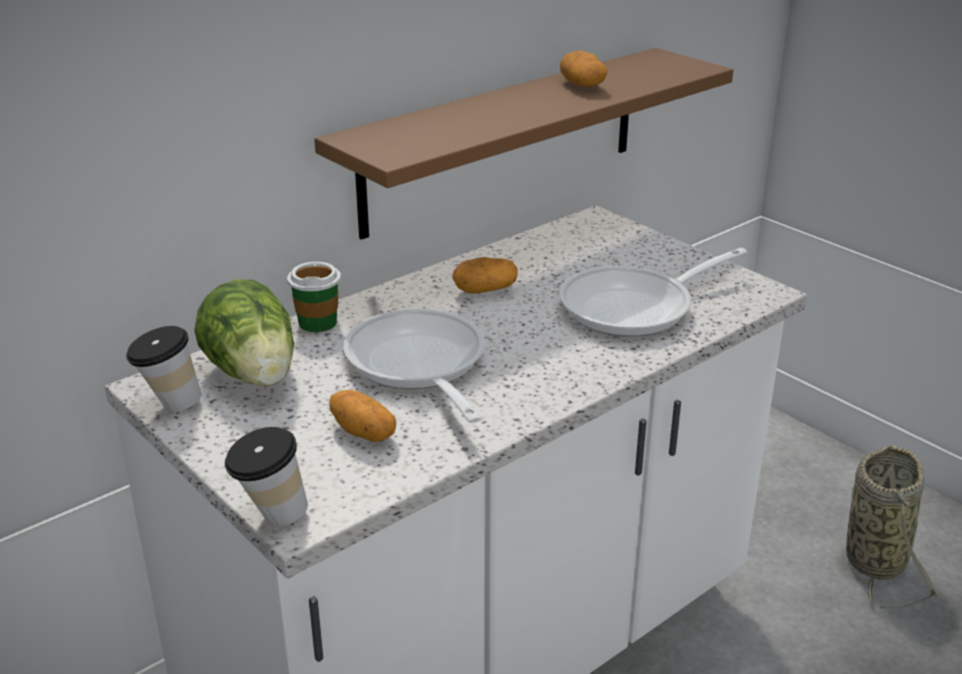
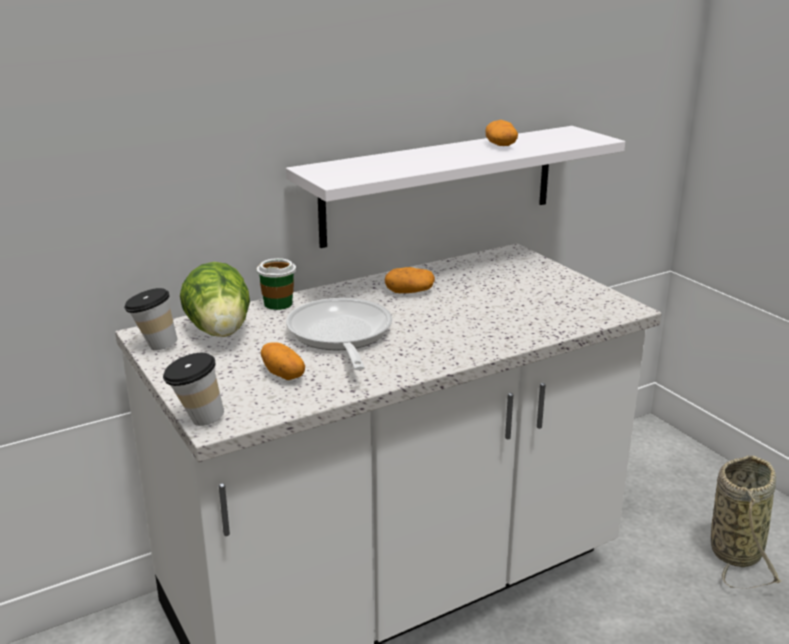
camera: 10 degrees right, 5 degrees down
(503, 140) = (440, 185): brown shelf -> white shelf
(636, 307) = (520, 311): frying pan -> none

